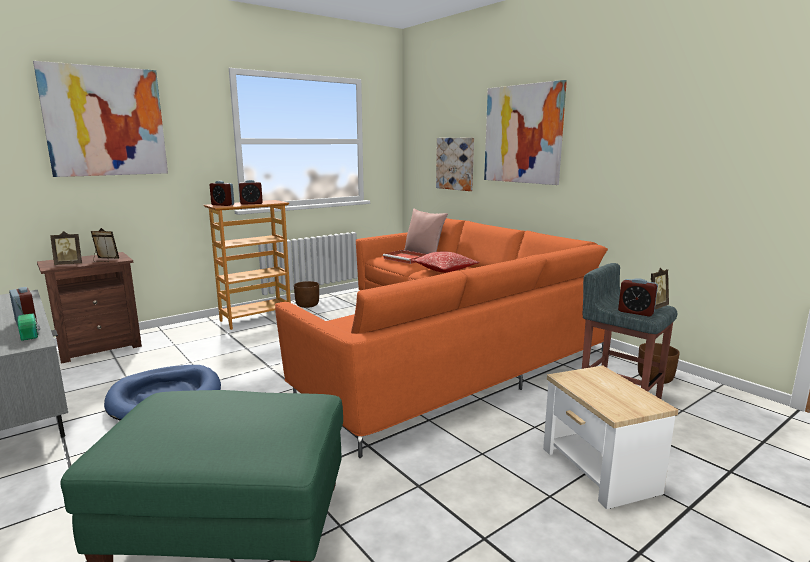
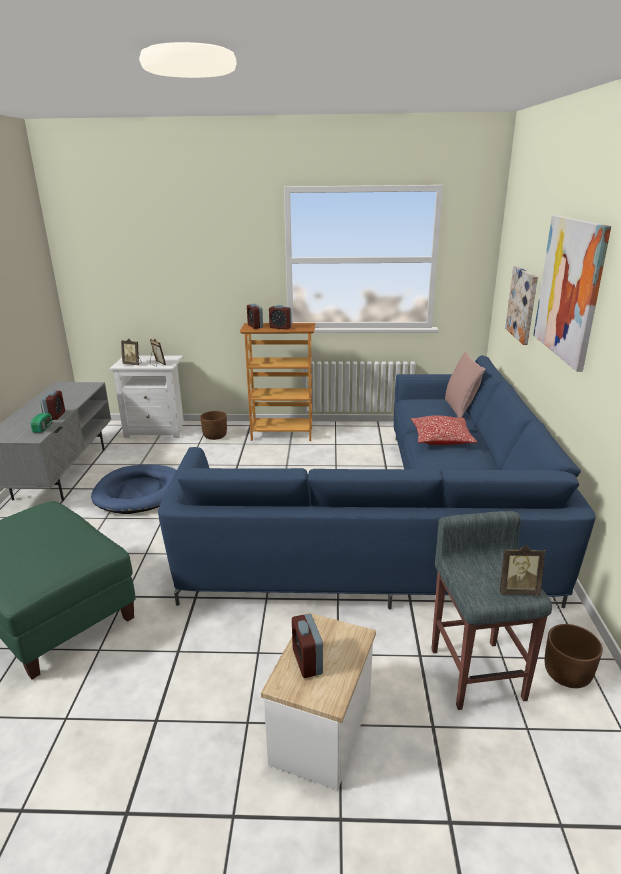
camera: 40 degrees right, 10 degrees up
(100, 347) = (157, 429): brown nightstand -> white nightstand
(105, 122) = (173, 245): picture -> none
(307, 305) = (340, 431): brown planter -> brown planter (215, 436)
(406, 259) = (429, 411): red tray -> none
(450, 343) = (404, 524): orange sofa -> blue sofa
(636, 312) = (474, 587): alarm clock -> alarm clock (307, 661)

